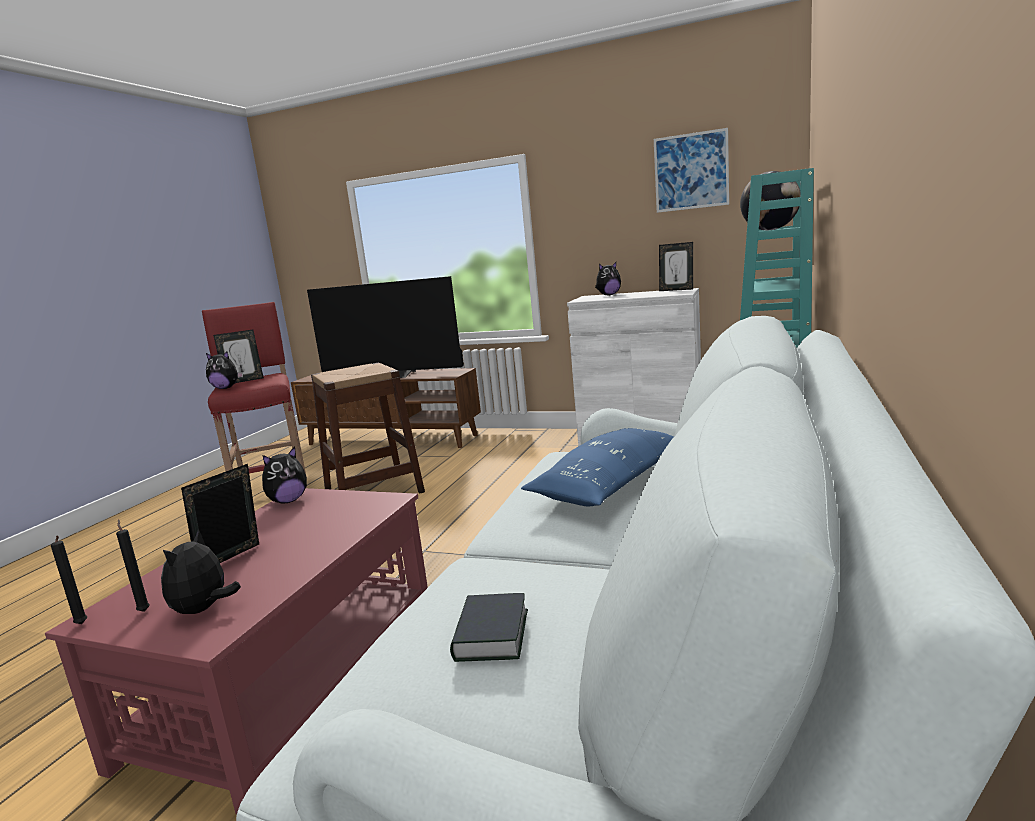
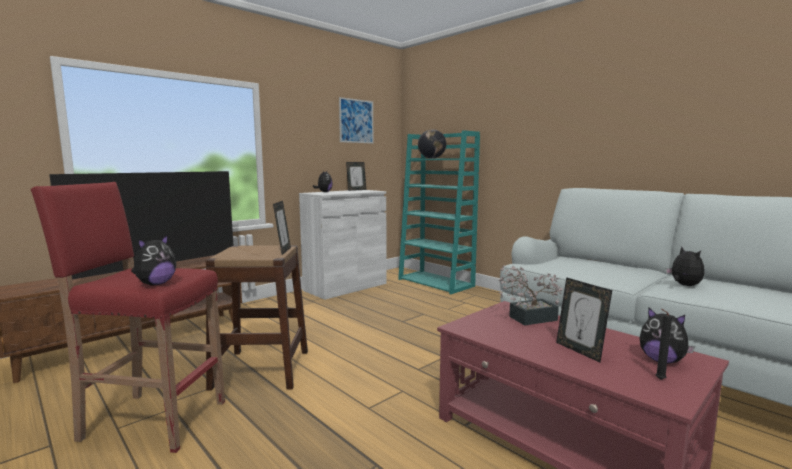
camera: 65 degrees left, 5 degrees down
(82, 625) = (679, 402): black candle -> none
(244, 381) = (134, 278): picture frame -> picture frame (283, 251)
(288, 501) = (470, 330): plush toy -> plush toy (684, 285)
(343, 517) = (528, 319): none -> potted plant
(491, 635) = (738, 292): book -> none
(611, 484) = (580, 263): blue pillow -> none

